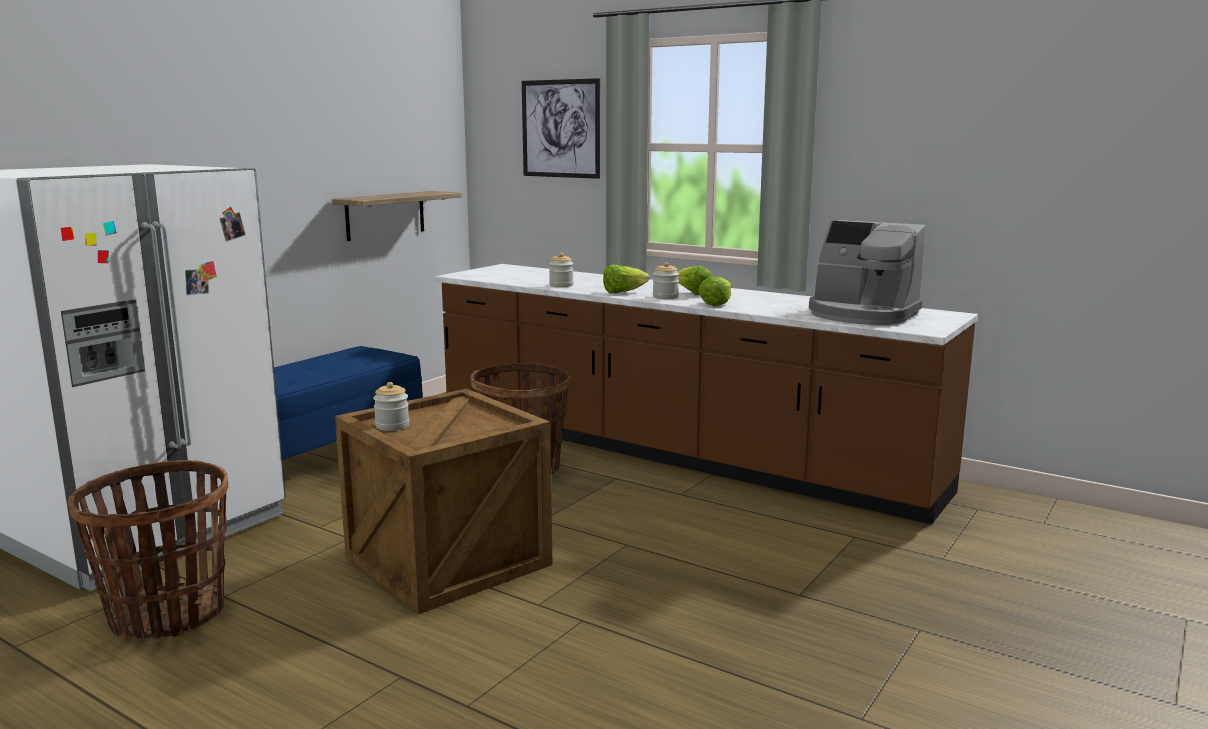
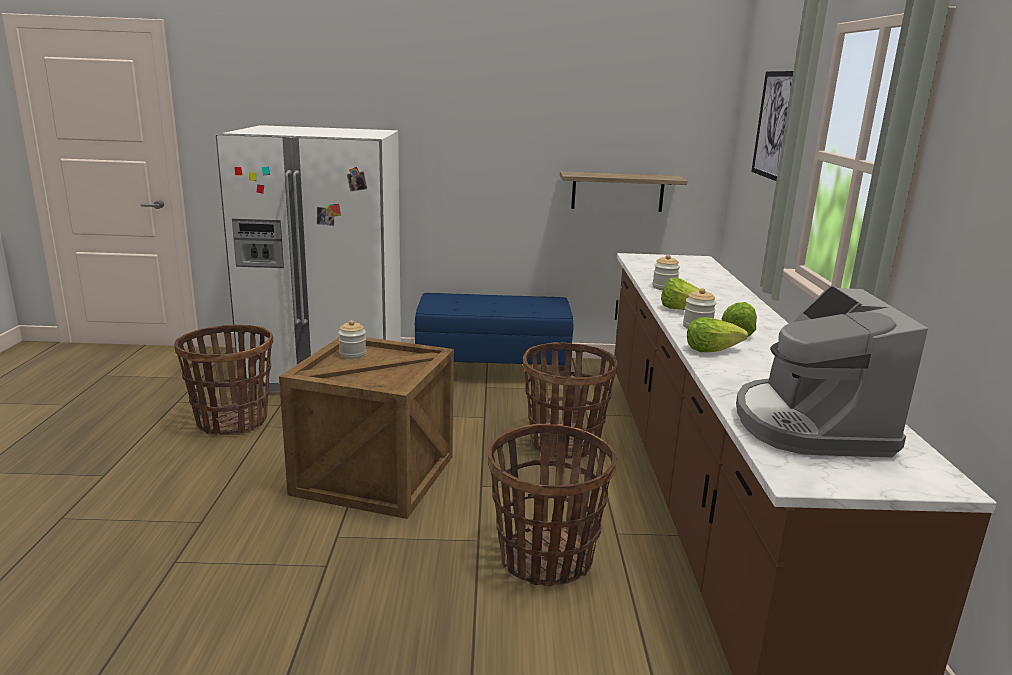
camera: 55 degrees right, 5 degrees up
(684, 527) = (545, 559): none -> basket

